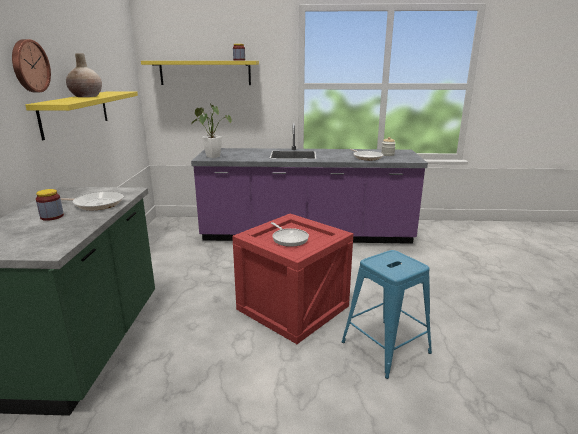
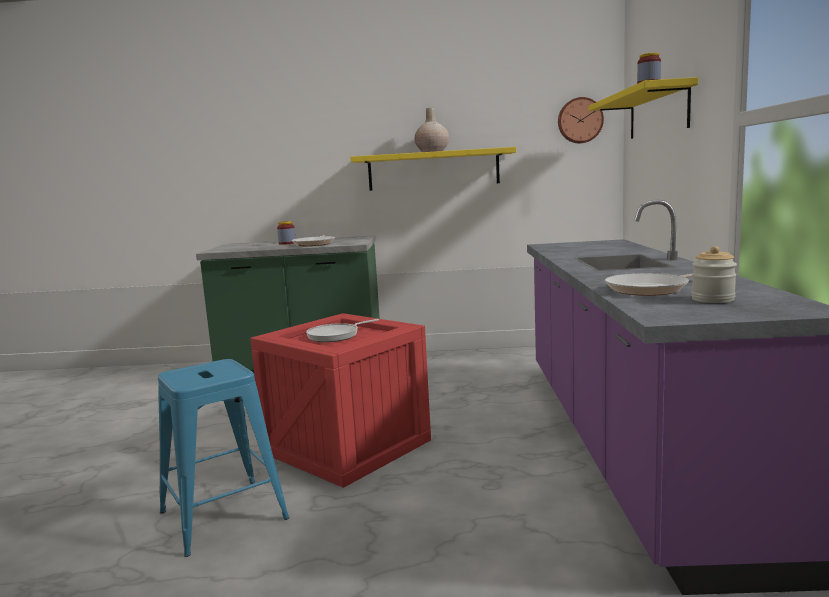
camera: 90 degrees right, 10 degrees down
(29, 66) = (369, 125): wall clock -> wall clock (580, 120)
(211, 156) = (562, 245): potted plant -> none

